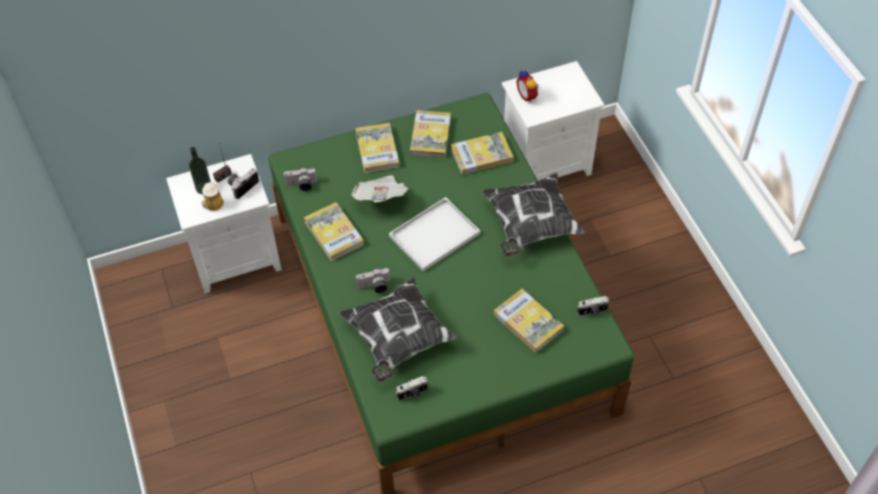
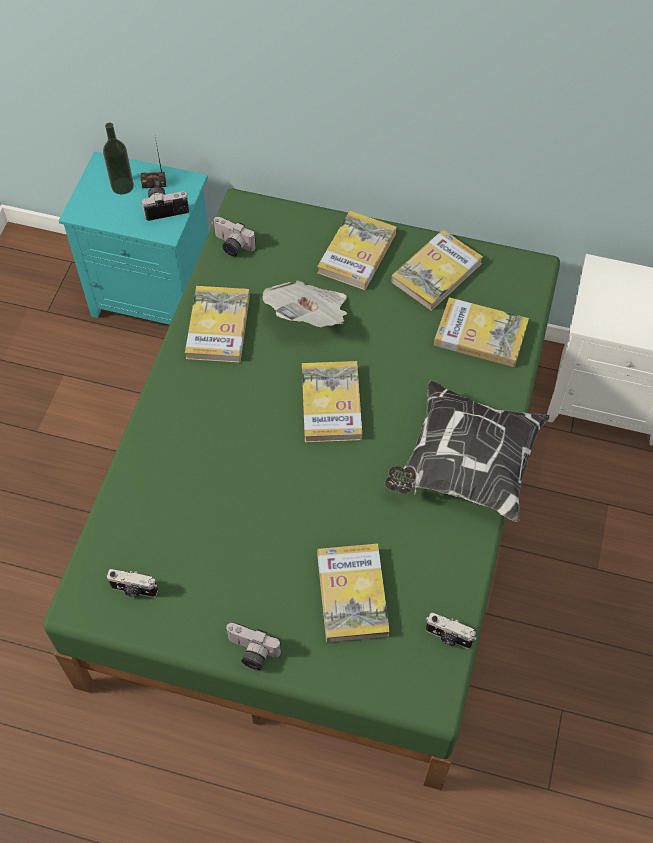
camera: 35 degrees right, 5 degrees up
(213, 205) = (114, 212): mug -> none
(237, 257) = (157, 295): white nightstand -> turquoise nightstand
(374, 287) = (206, 423): camera -> camera (251, 652)
(397, 339) = (176, 508): pillow -> none
(434, 236) = (331, 404): white tray -> book
(528, 96) = (606, 291): alarm clock -> none

